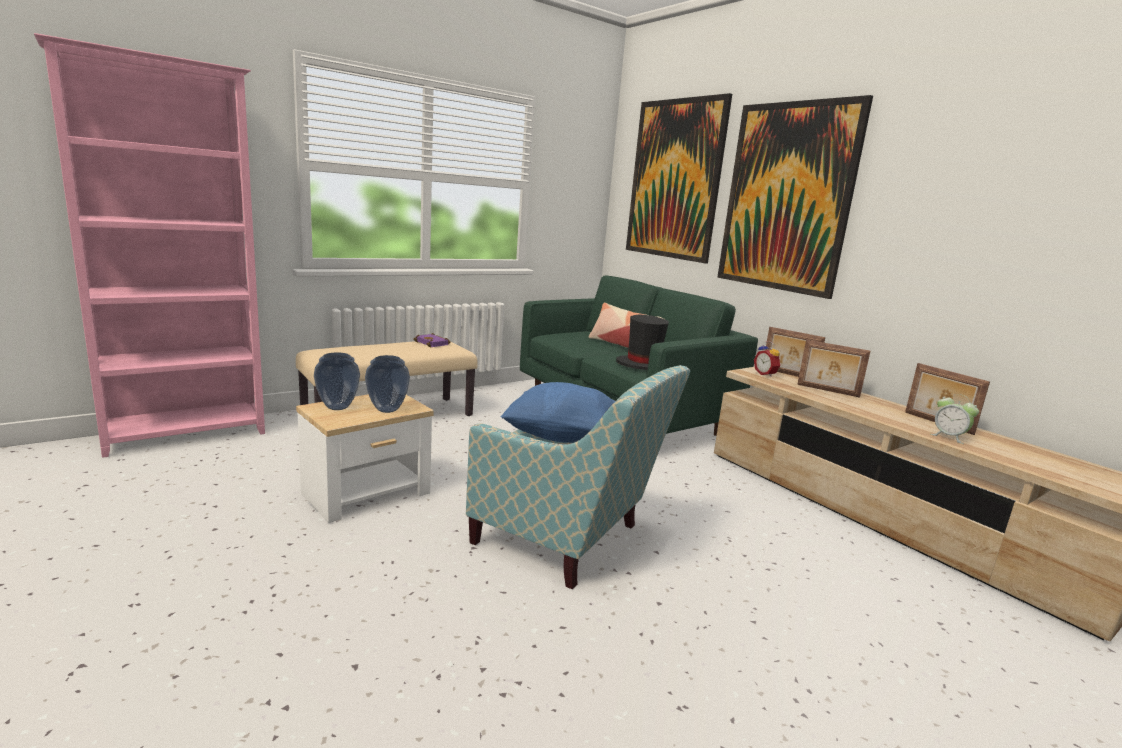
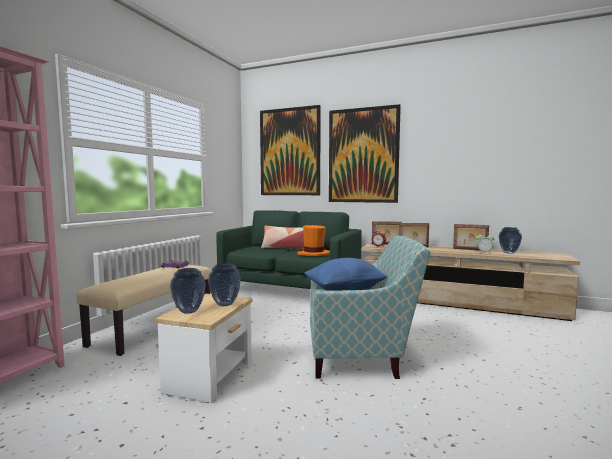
camera: 30 degrees left, 10 degrees down
(643, 365) = (313, 254): black hat -> orange hat
(1015, 450) = (508, 252): none -> vase

